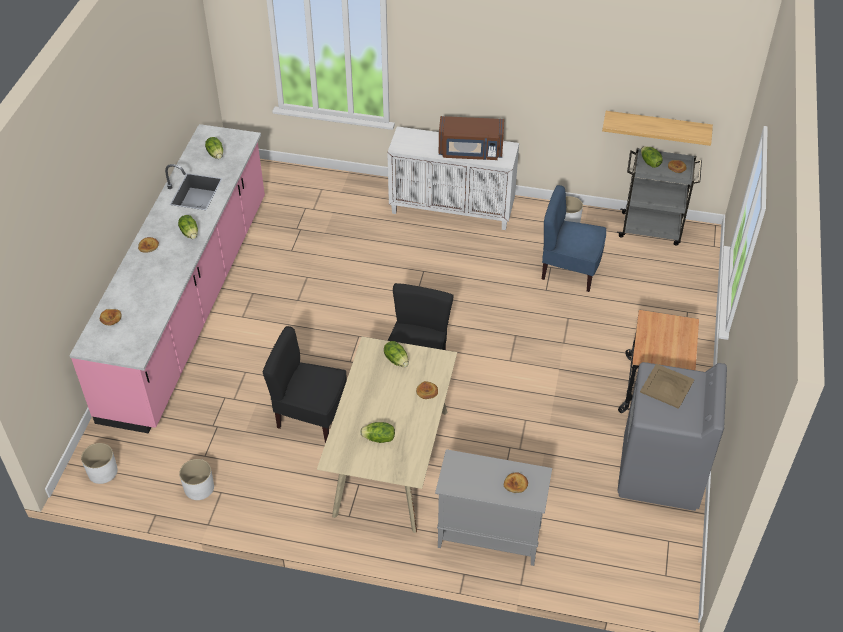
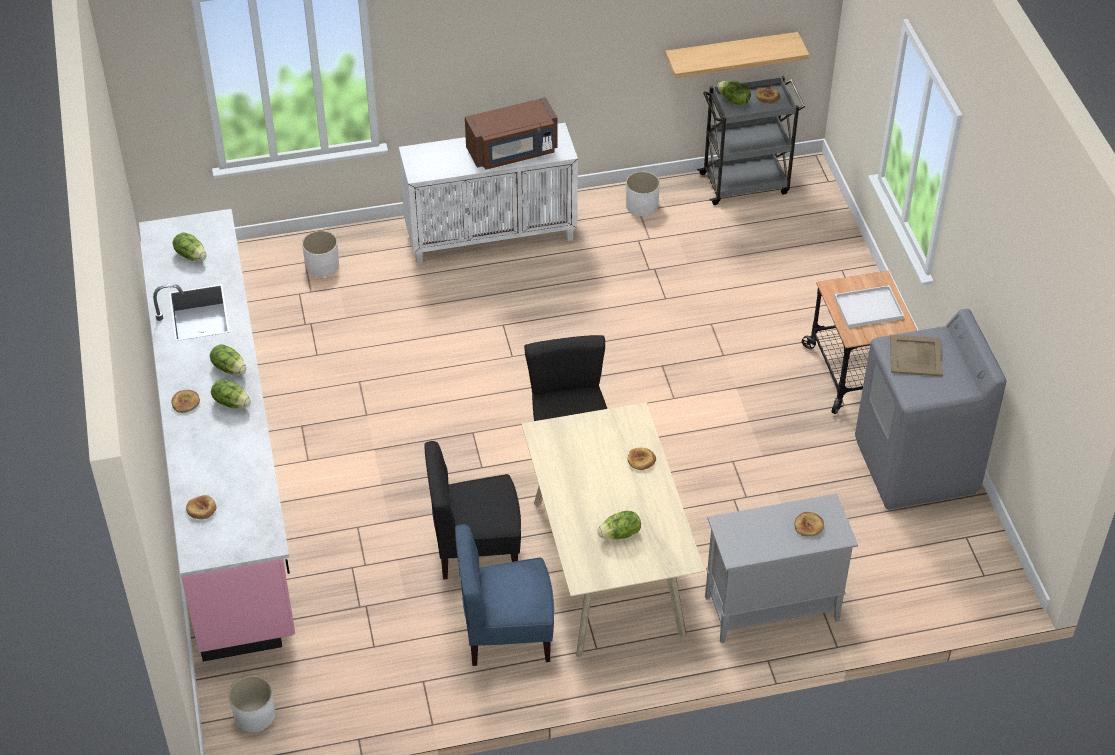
camera: 25 degrees left, 0 degrees up
(199, 487) = (392, 686): white planter -> white planter (322, 265)
(396, 360) = (582, 436): lettuce -> lettuce (231, 402)
(570, 270) = (679, 265): blue chair -> blue chair (506, 634)
(668, 340) = (869, 307): none -> white tray

